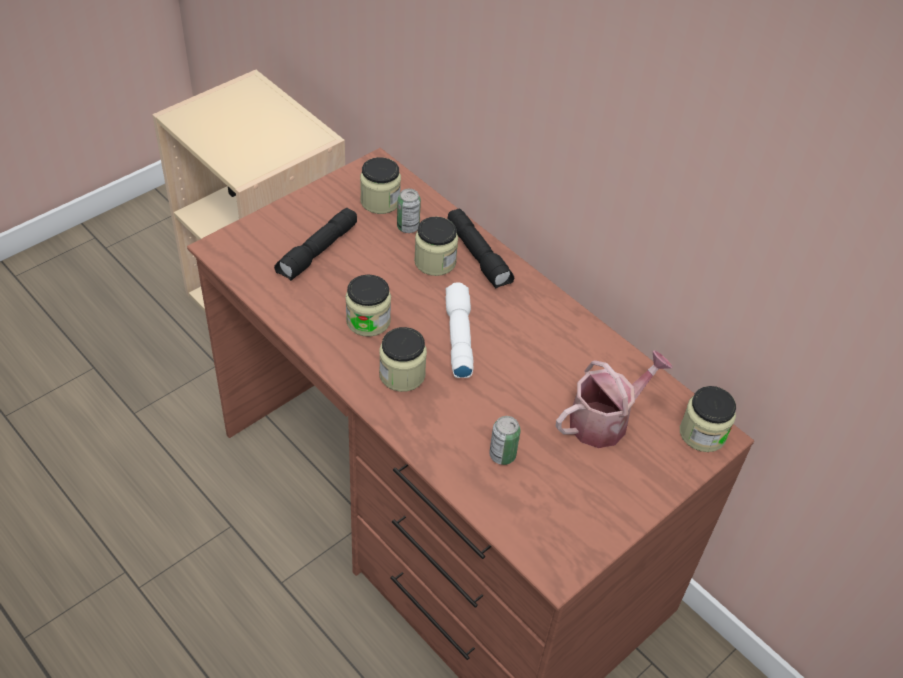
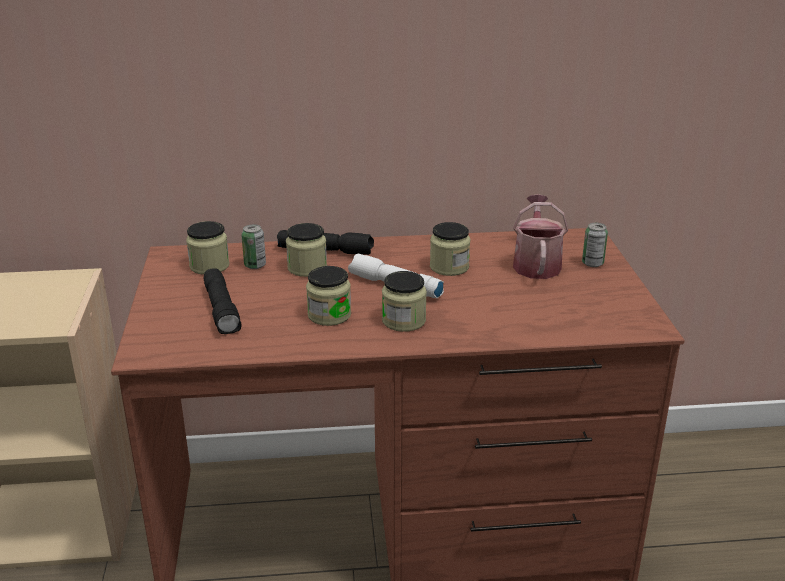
camera: 50 degrees left, 20 degrees down
(502, 455) = (528, 310): can -> can (592, 263)
(702, 433) = (581, 239): jar -> jar (449, 267)

